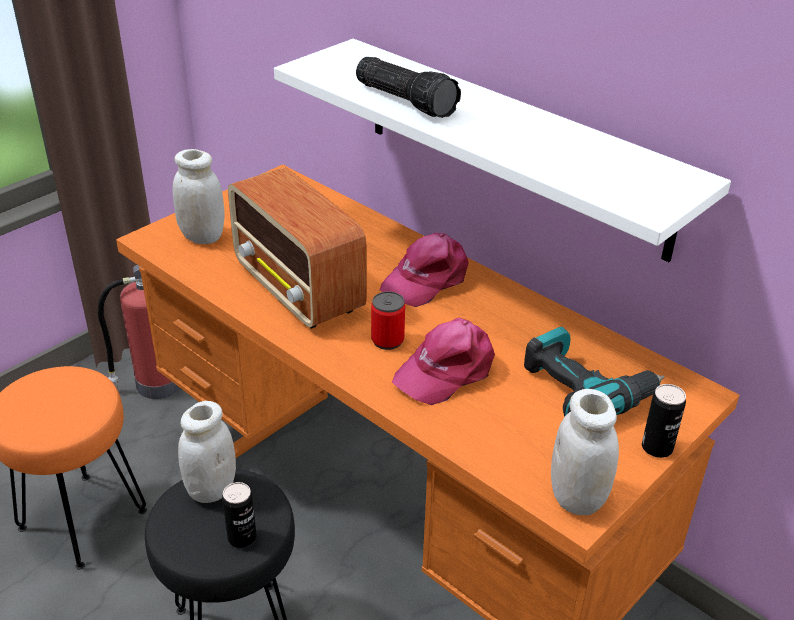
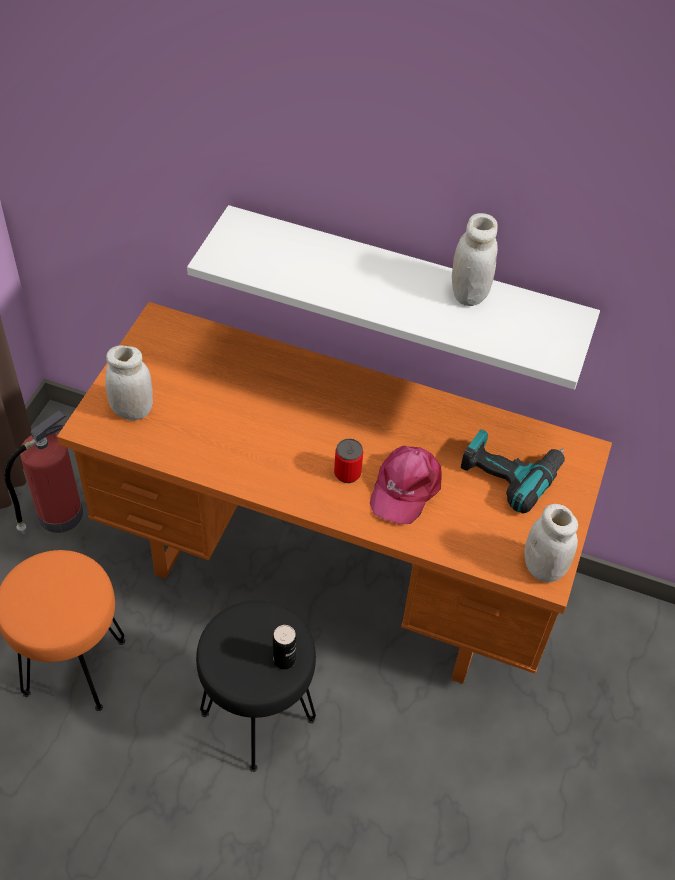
camera: 25 degrees left, 15 degrees up
(211, 489) = (236, 628): white jar -> white jar (469, 294)
(299, 289) = (249, 443): radio -> none
(407, 100) = (325, 282): flashlight -> none
(426, 279) = (344, 401): pink cap -> none
(657, 447) = (577, 508): can -> none

